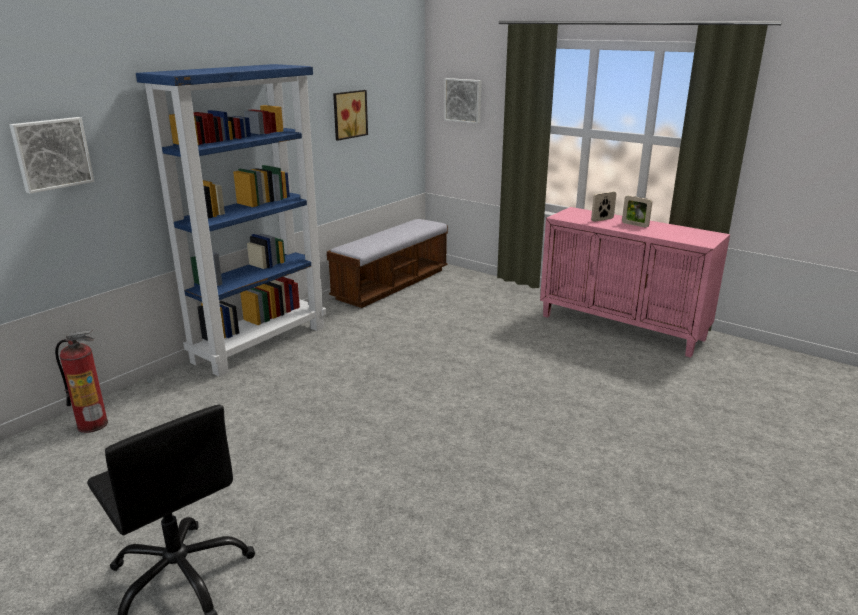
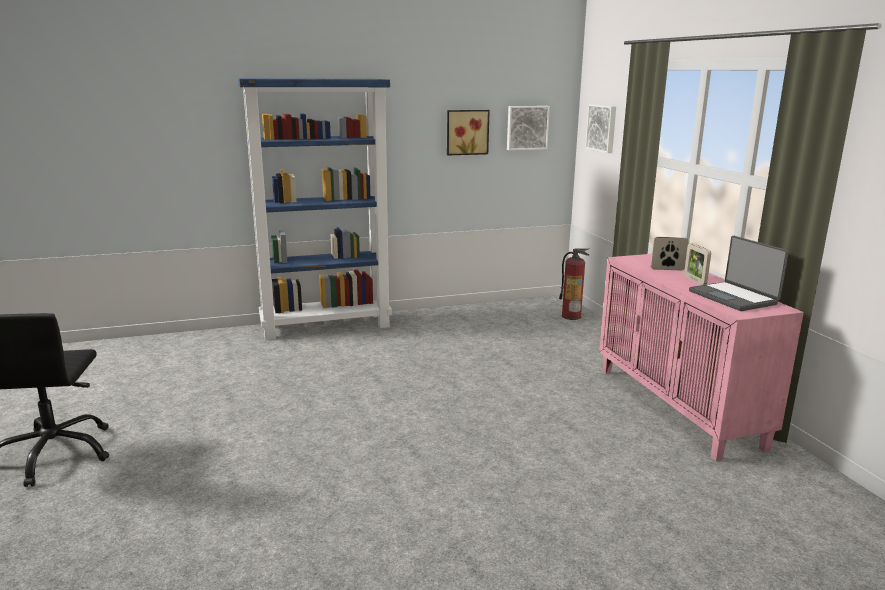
camera: 35 degrees right, 5 degrees down
(52, 154) = (162, 134): picture -> picture (527, 127)
(93, 424) = (153, 346): fire extinguisher -> fire extinguisher (571, 316)
(392, 284) = (498, 308): bench -> none
(680, 232) = (734, 297): none -> laptop

